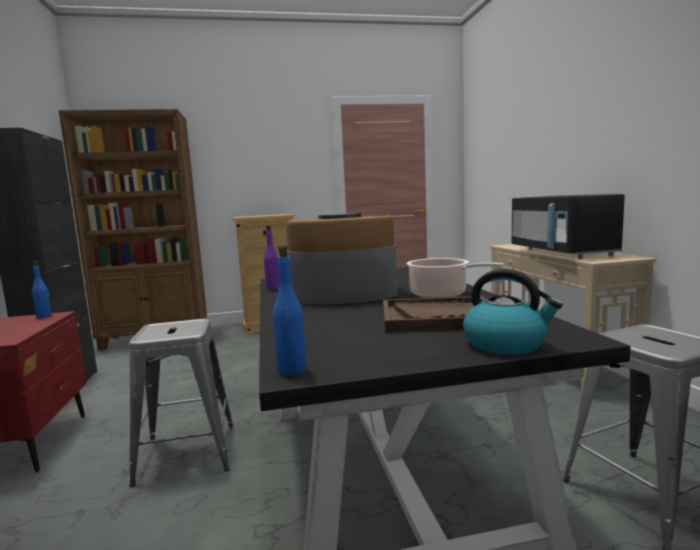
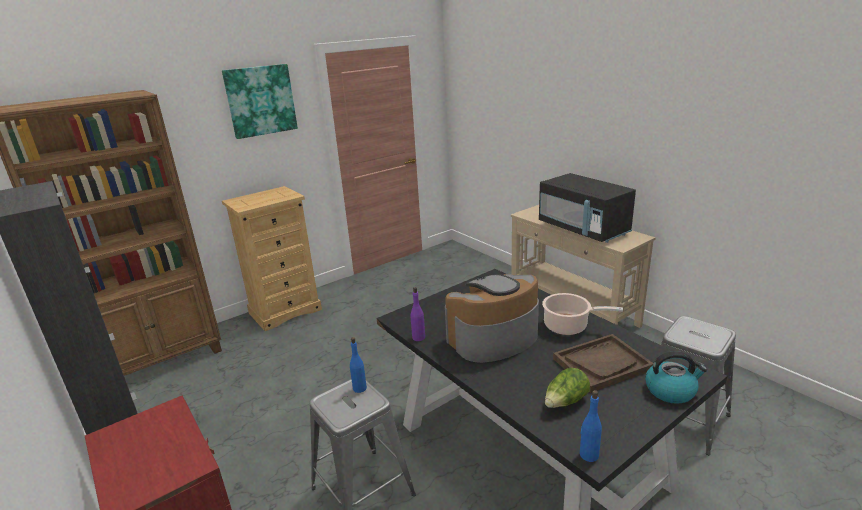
camera: 25 degrees left, 15 degrees up
(44, 316) = (161, 414): blue bottle -> blue bottle (360, 388)
(279, 138) = (260, 100): none -> picture
(342, 333) = (565, 402): none -> lettuce

